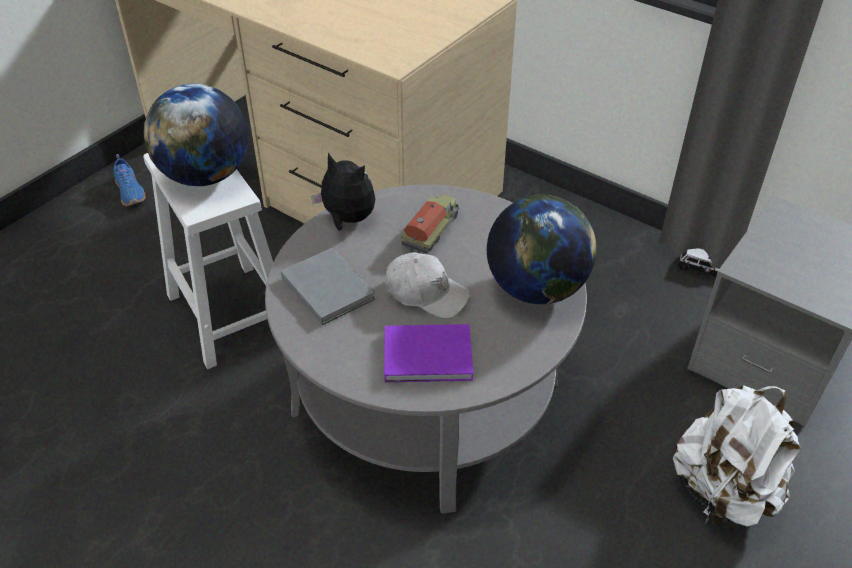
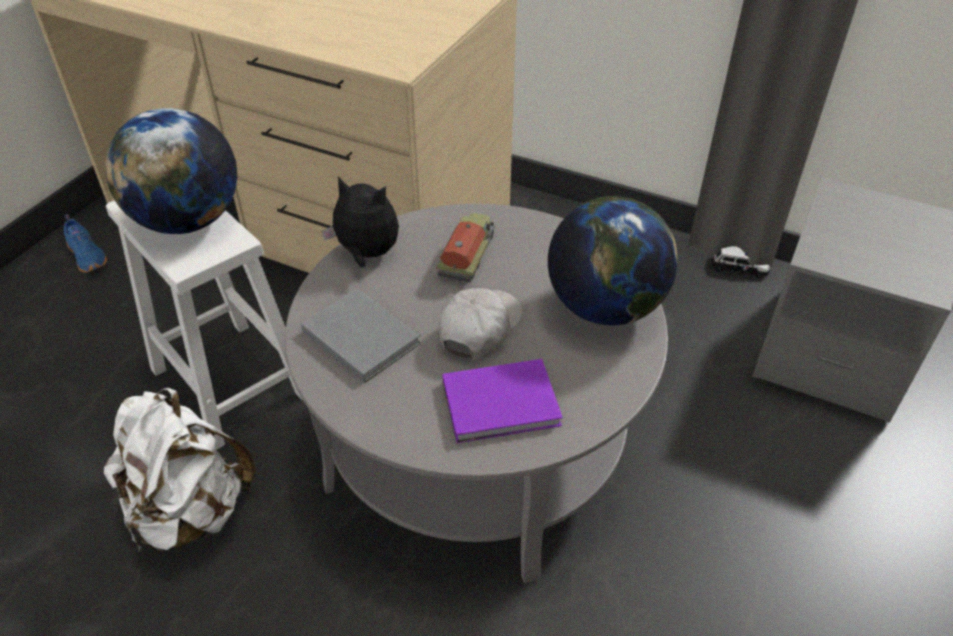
camera: 10 degrees left, 0 degrees up
(426, 293) = (479, 329): white cap -> white cap turned 75 degrees counterclockwise
(723, 492) = (826, 508): white backpack -> white backpack (191, 511)

